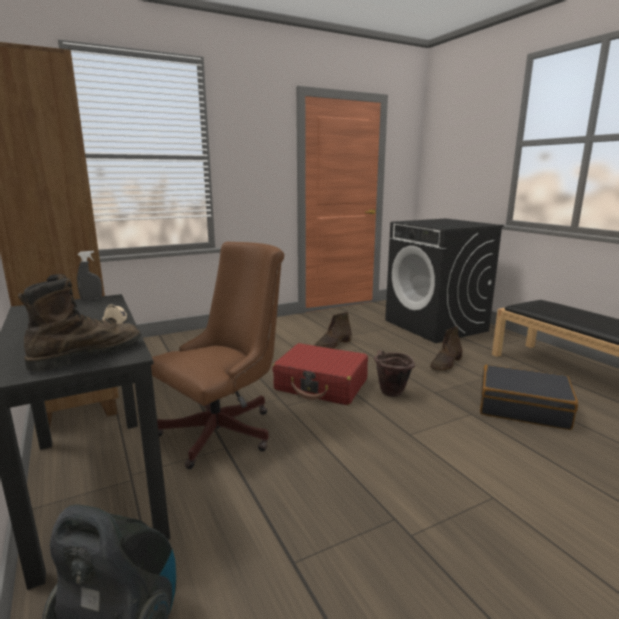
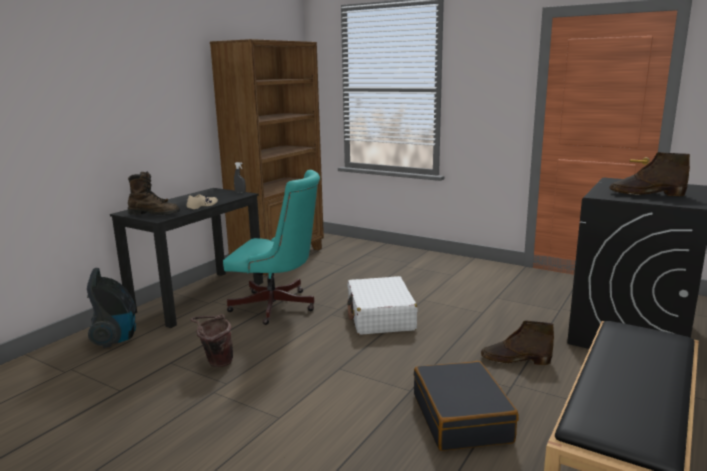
camera: 60 degrees right, 0 degrees up
(225, 430) = (278, 307): brown office chair -> turquoise office chair
(321, 385) = (380, 316): red suitcase -> white suitcase
(333, 345) = (470, 299): brown boot -> brown boot (645, 194)
(390, 394) = (401, 346): brown bucket -> brown bucket (216, 363)

